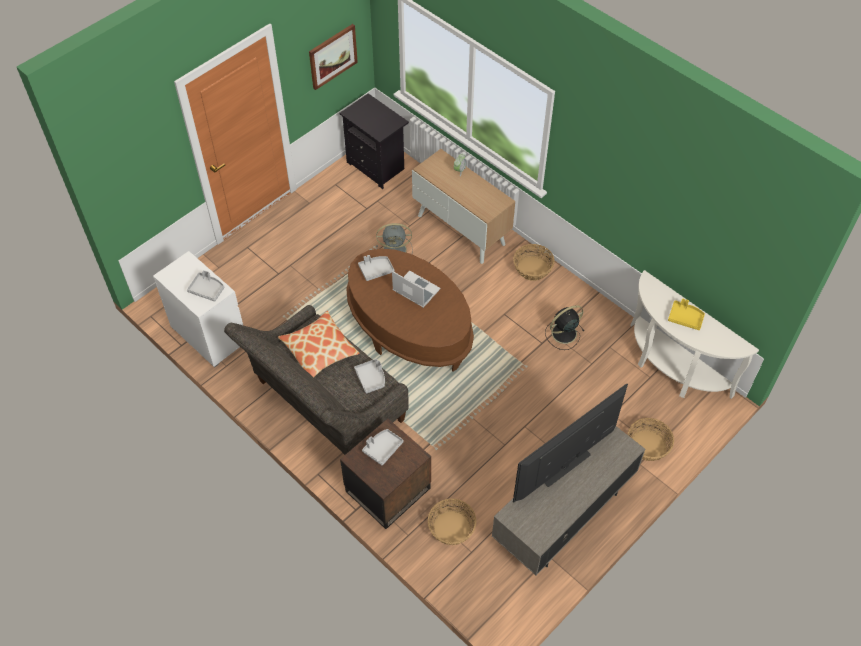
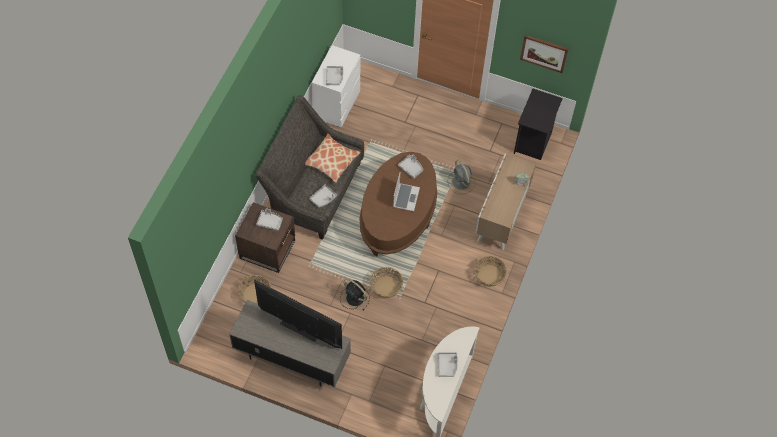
camera: 65 degrees right, 5 degrees up
(563, 334) = (439, 313): black fan -> black fan (354, 297)
(648, 446) = (368, 396): basket -> basket (386, 287)
(685, 318) = (447, 365): yellow tray -> grey tray

